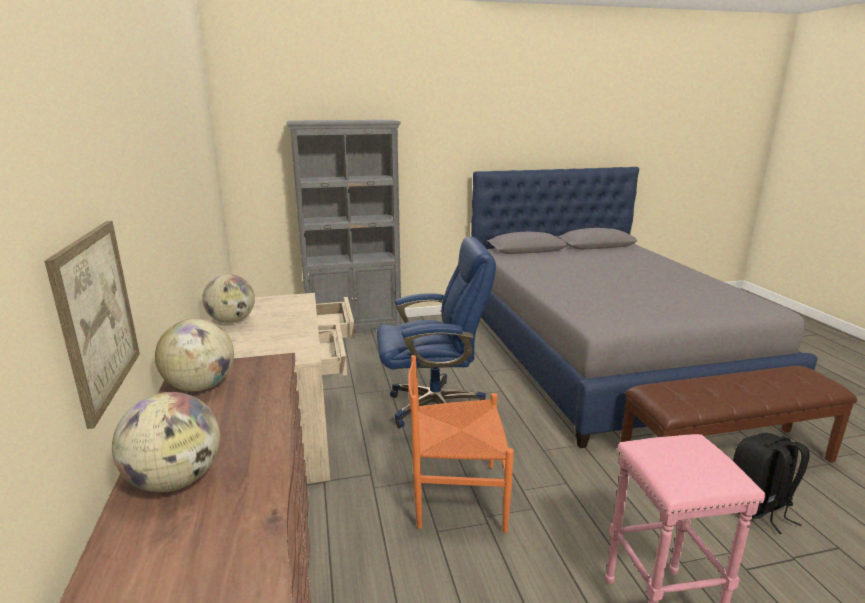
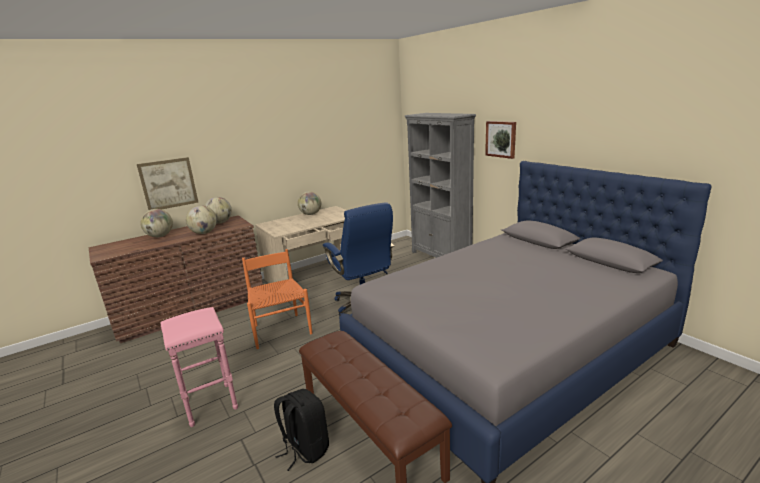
camera: 70 degrees right, 0 degrees up
(262, 407) = (204, 233): none -> globe
(430, 150) = (501, 139): none -> picture

